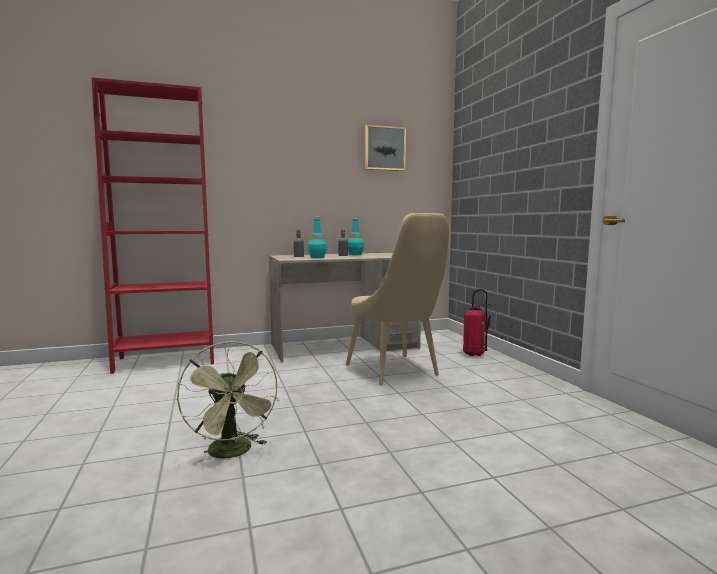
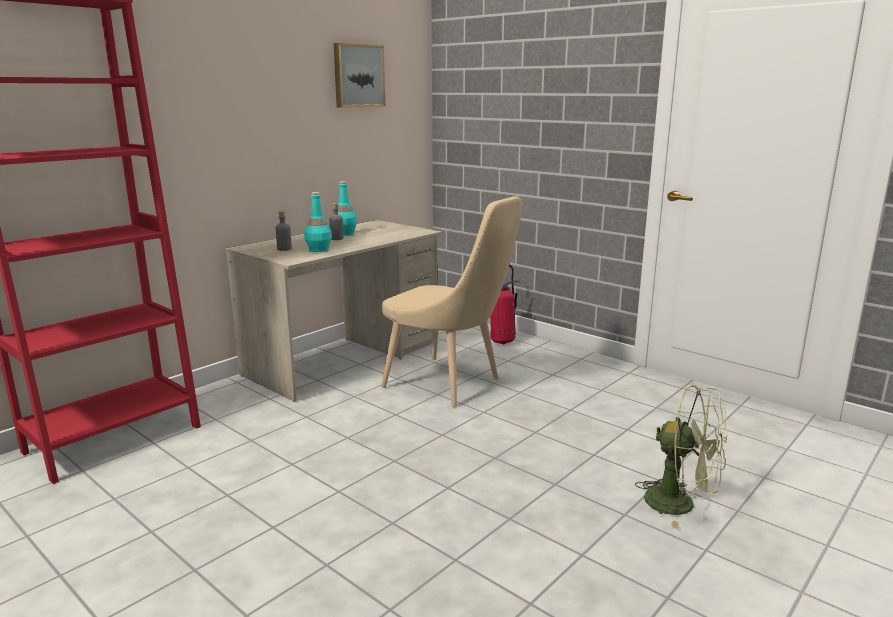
camera: 30 degrees left, 10 degrees up
(234, 453) = (409, 538): green fan -> green fan (681, 504)

